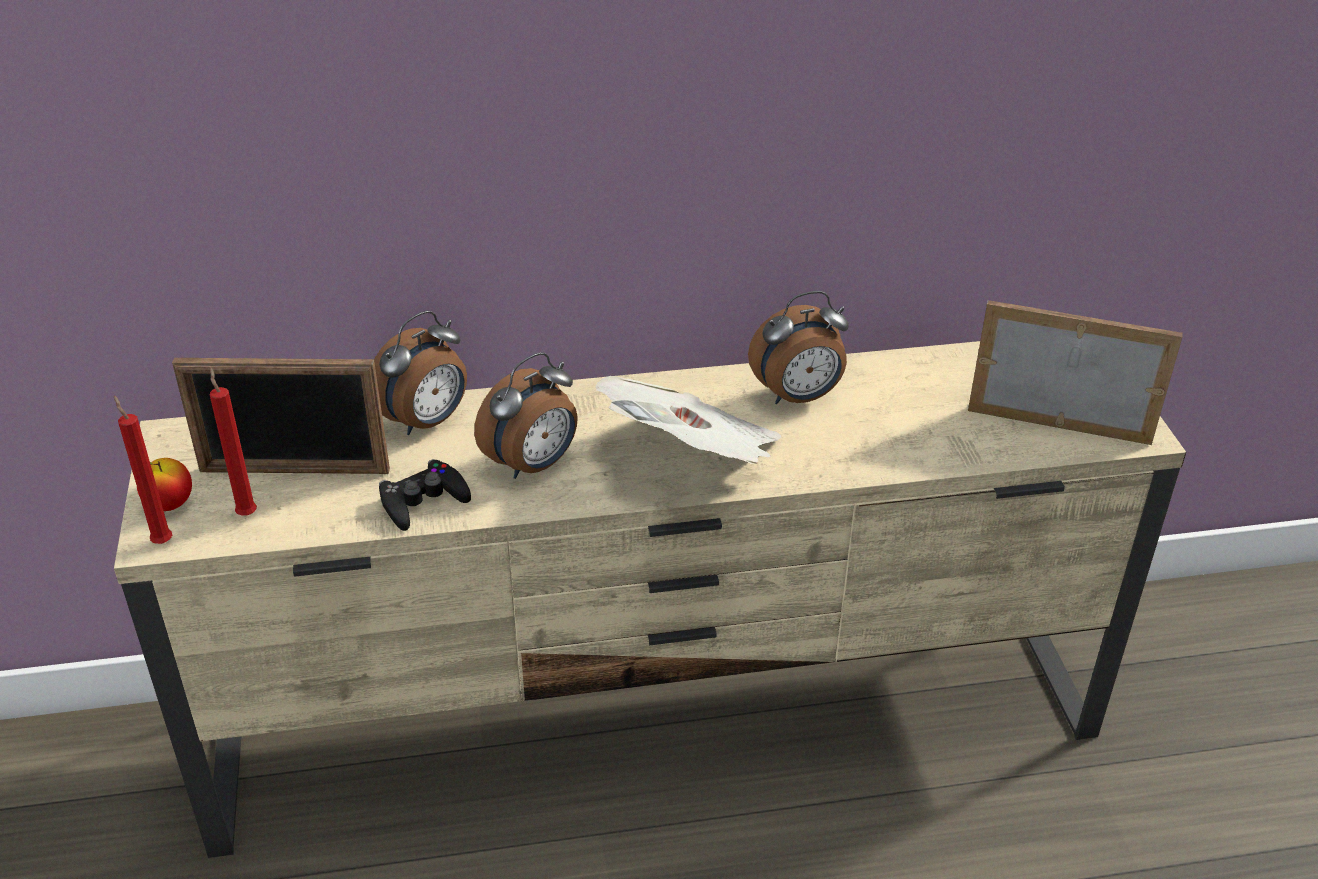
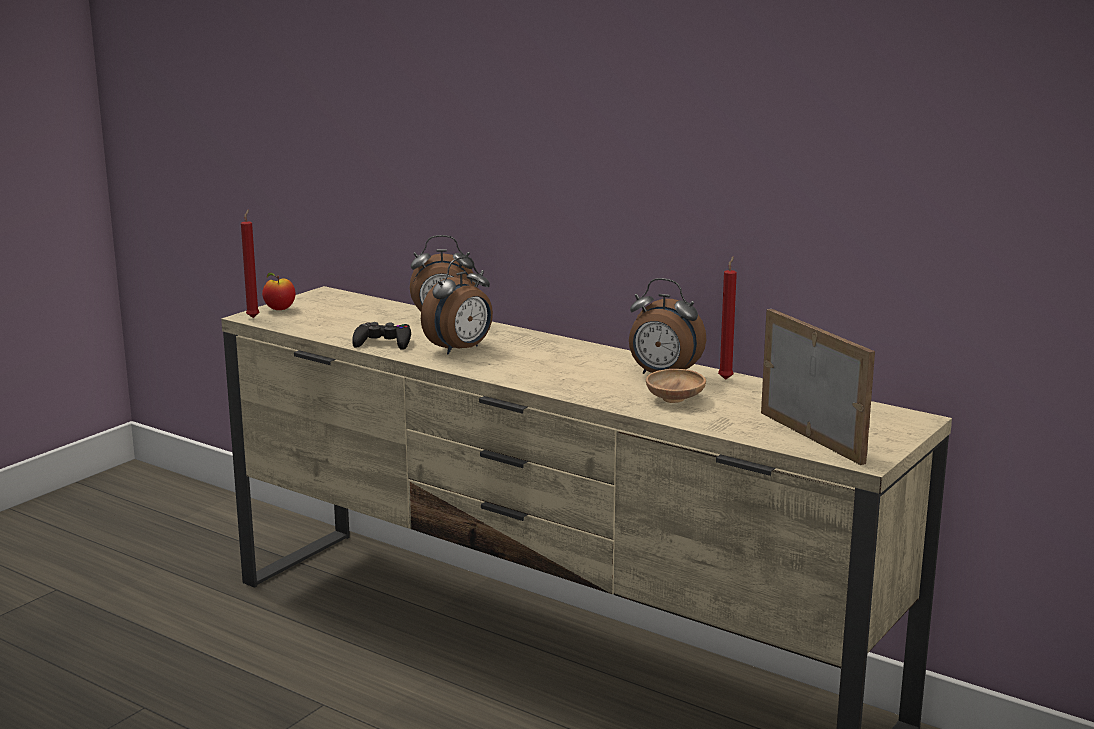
camera: 45 degrees right, 20 degrees down
(246, 513) = (303, 321): red candle -> red candle (726, 378)
(294, 471) = (350, 317): picture frame -> none
(533, 465) = (460, 350): alarm clock -> alarm clock turned 45 degrees counterclockwise
(693, 458) = (548, 374): newspaper -> none
(870, 432) = (675, 399): none -> brown bowl

